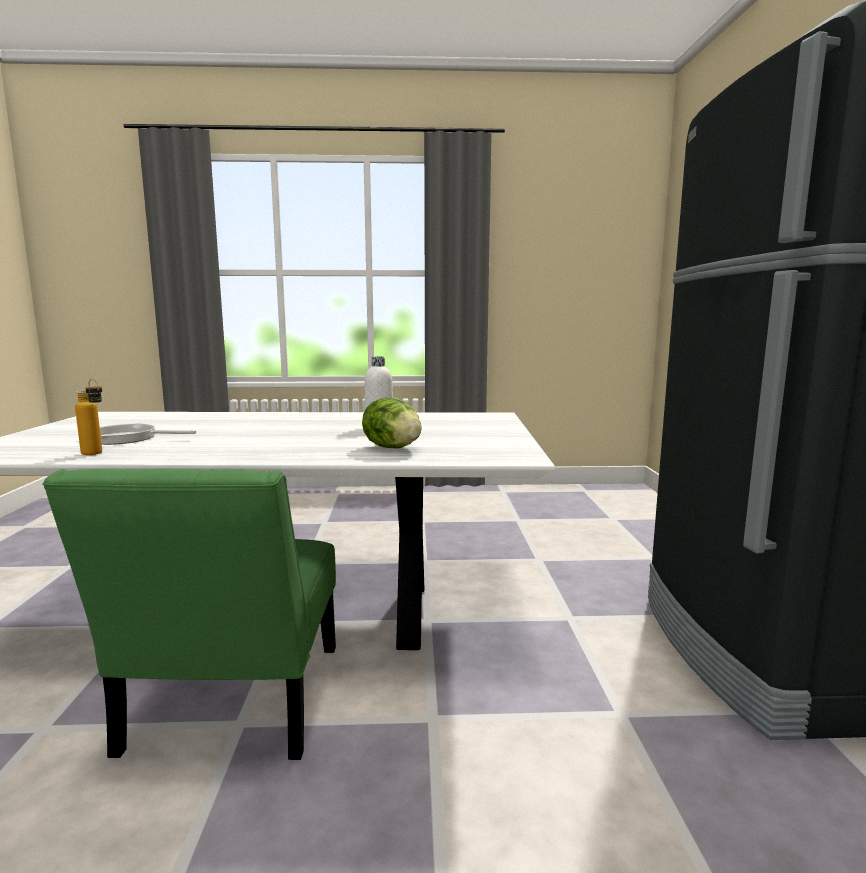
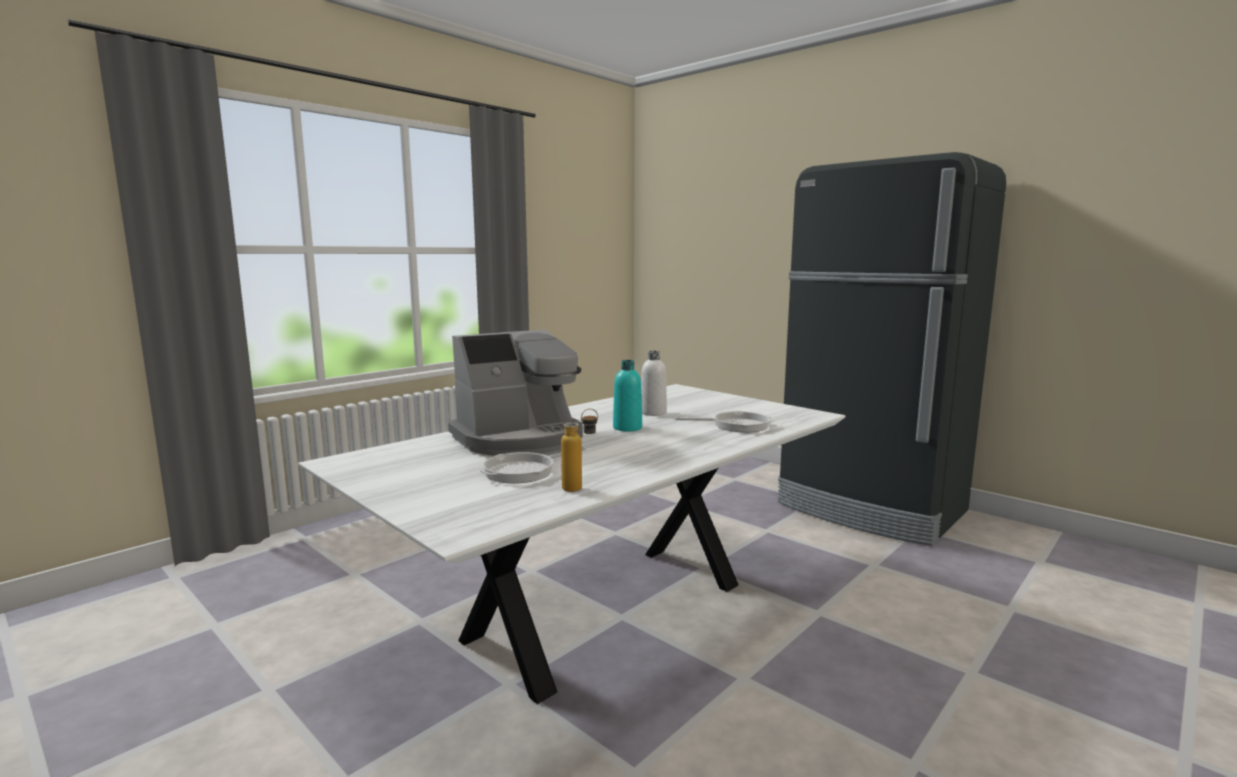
camera: 45 degrees left, 0 degrees up
(218, 423) = (520, 439): none -> coffee machine
(231, 706) = (716, 674): green chair -> none
(308, 431) = (627, 428): none -> turquoise bottle
(393, 448) = (736, 425): lettuce -> frying pan

